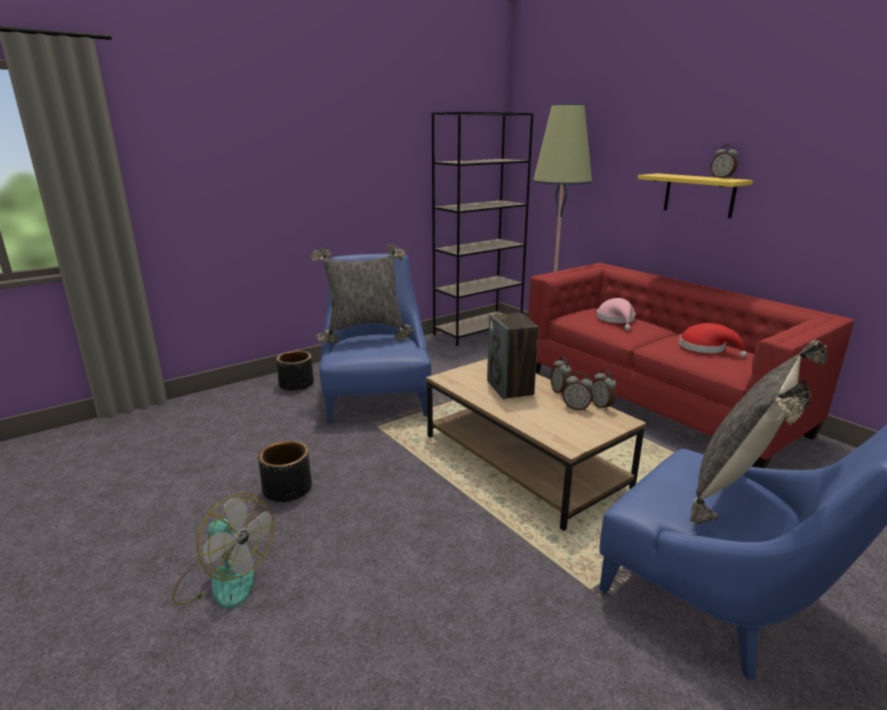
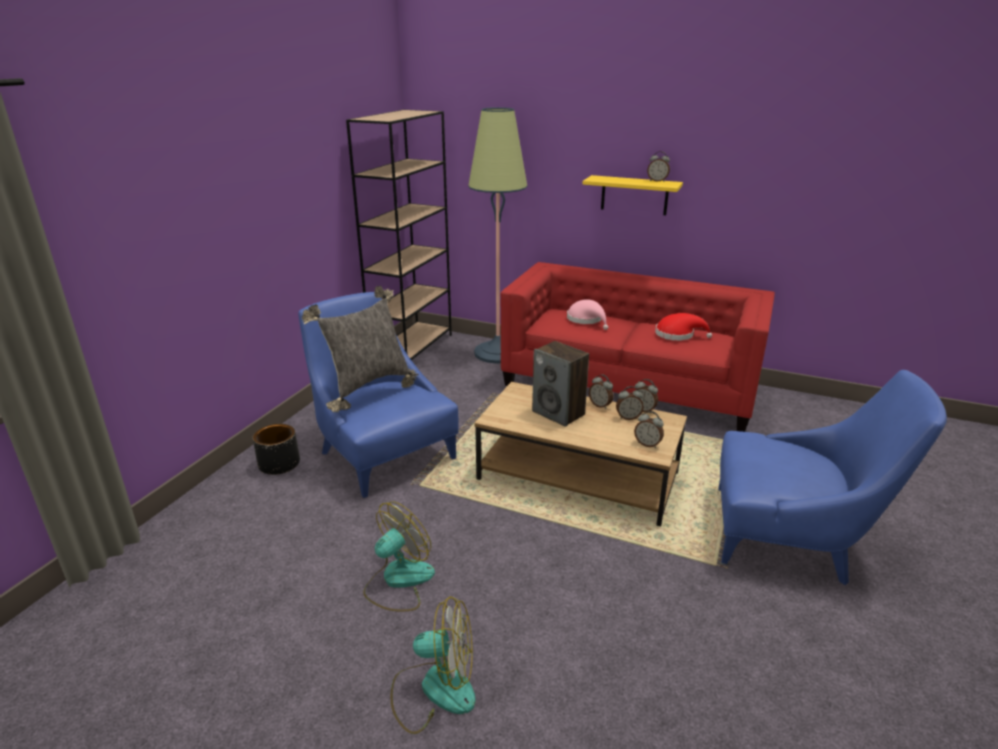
camera: 30 degrees left, 5 degrees up
(287, 489) = (398, 581): black planter -> fan
(570, 434) = (647, 444): none -> alarm clock
(741, 501) = (803, 462): pillow -> none

